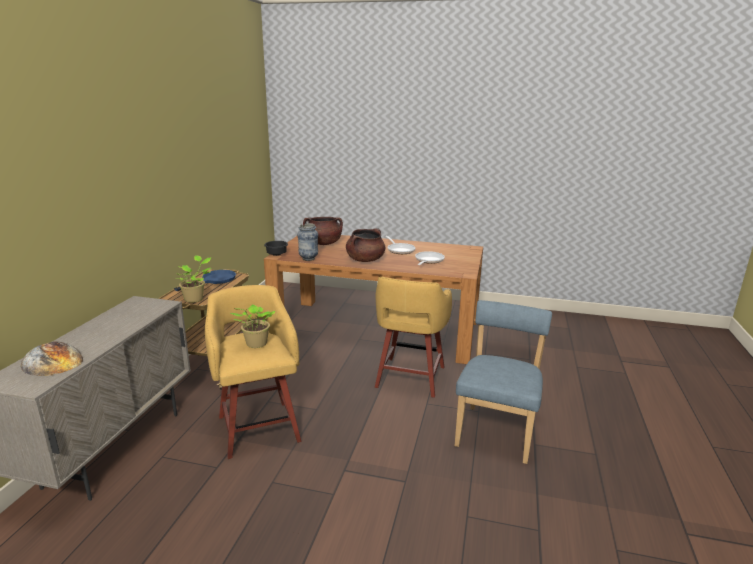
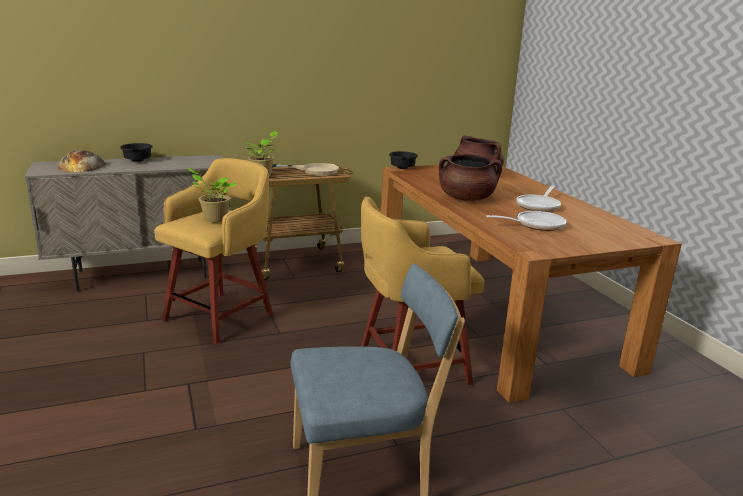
camera: 55 degrees right, 0 degrees up
(87, 332) = (138, 161): none -> black bowl
(213, 280) = (313, 170): blue frying pan -> beige frying pan
(308, 259) = (417, 179): vase -> none

